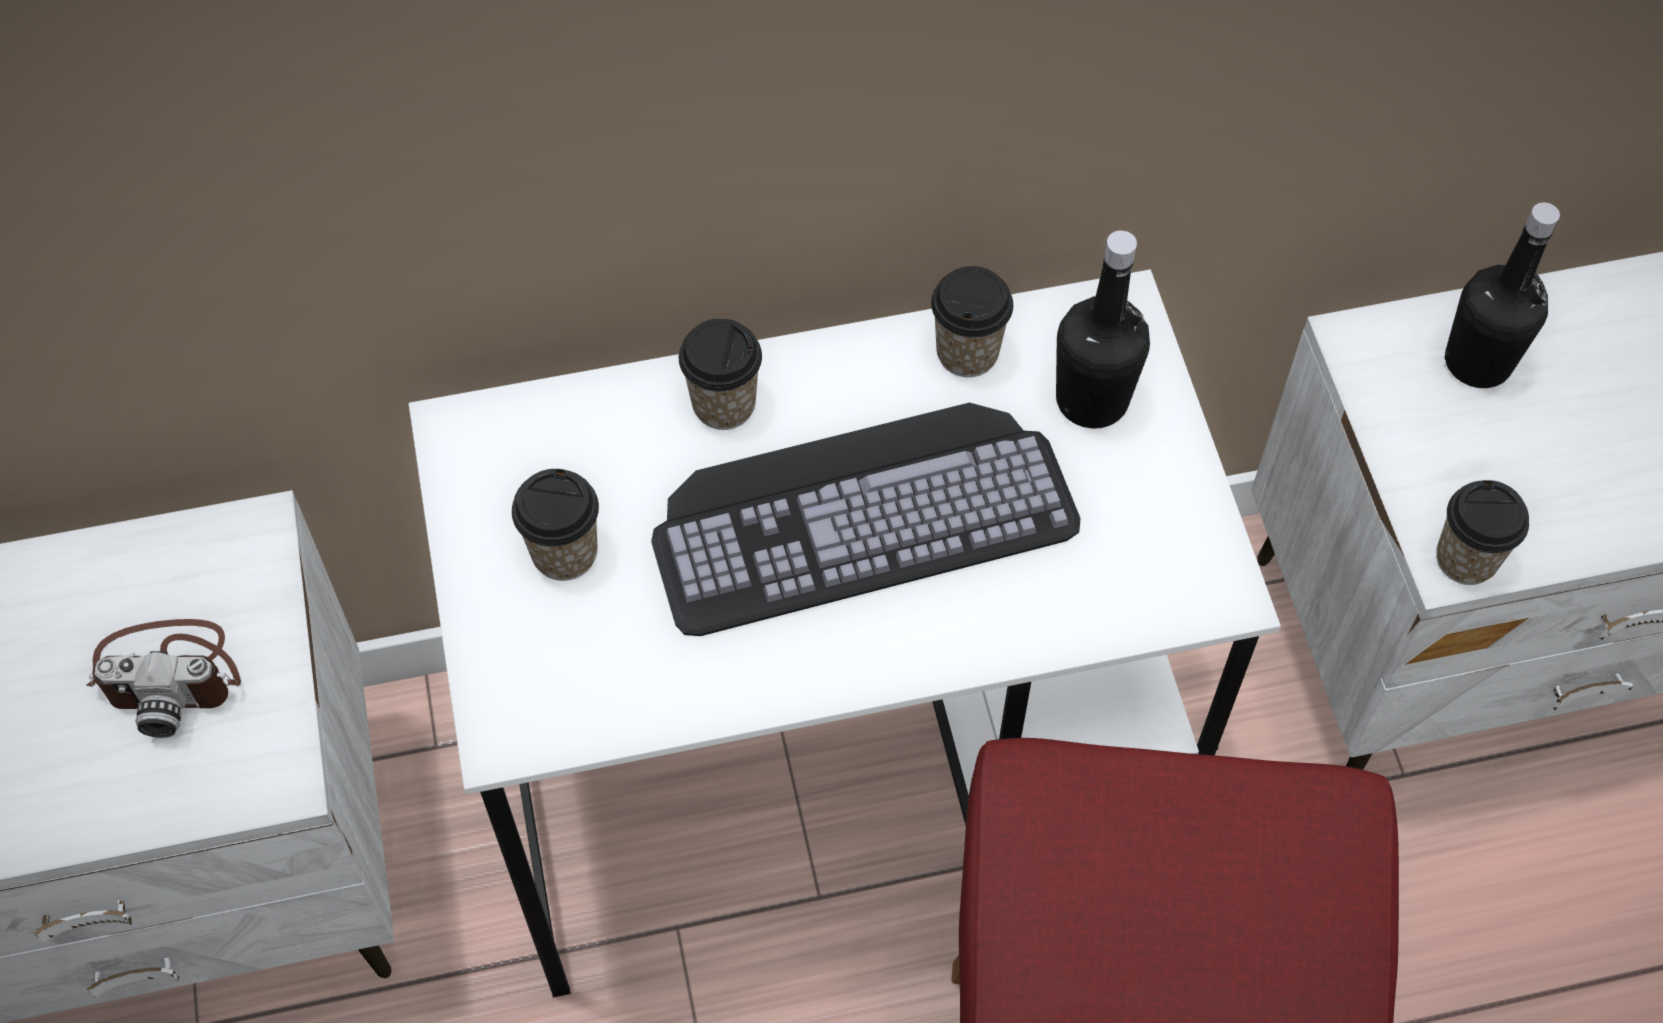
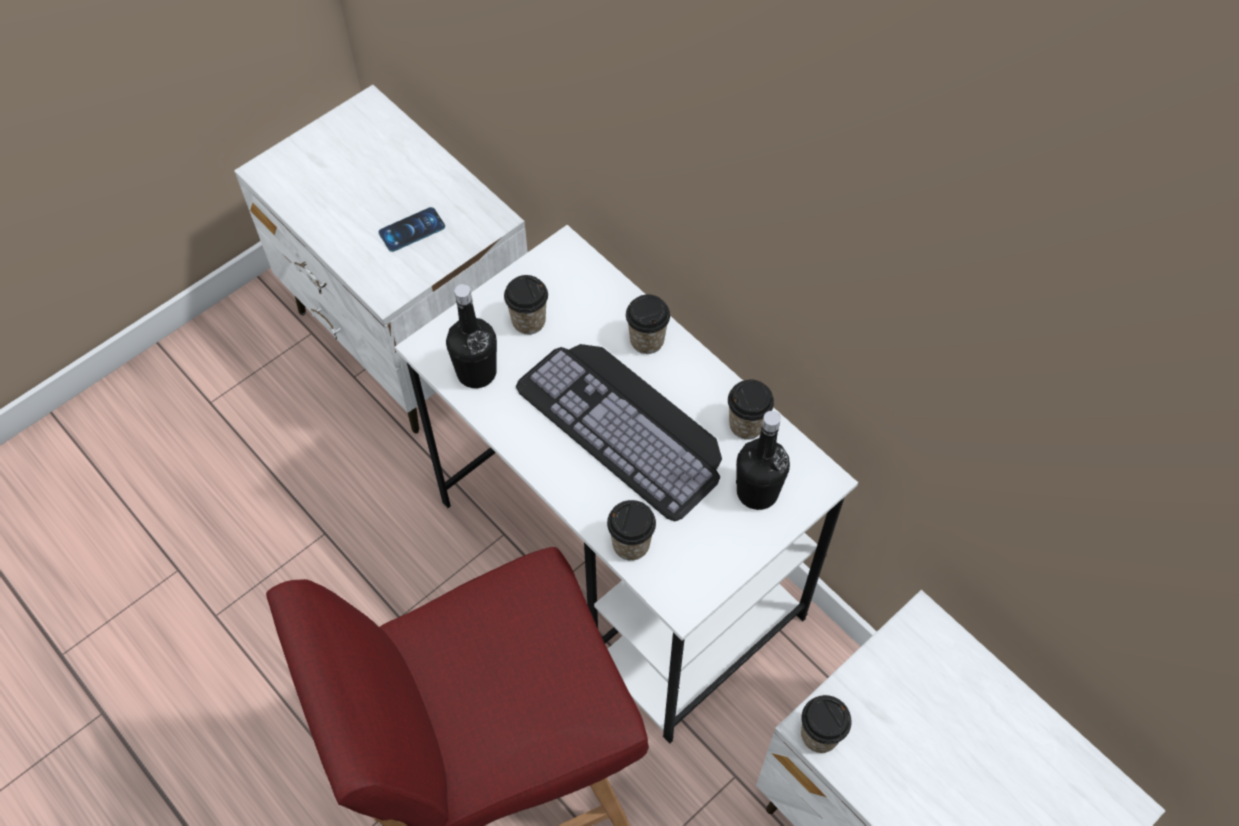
camera: 60 degrees right, 0 degrees up
(169, 674) = (412, 230): camera -> phone
(1082, 613) = (631, 544): none -> cup
(1477, 362) = (954, 689): black bottle -> black bottle (476, 372)

